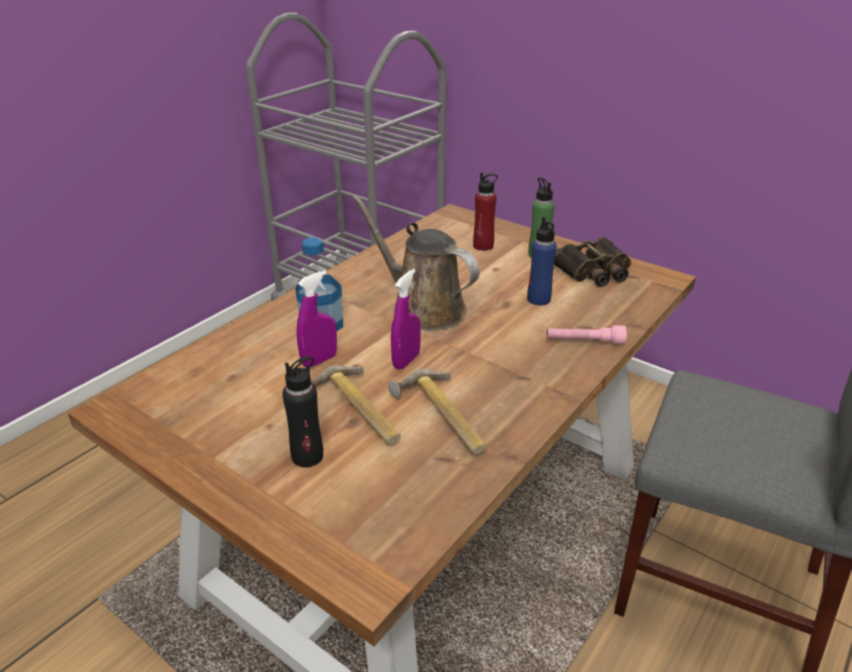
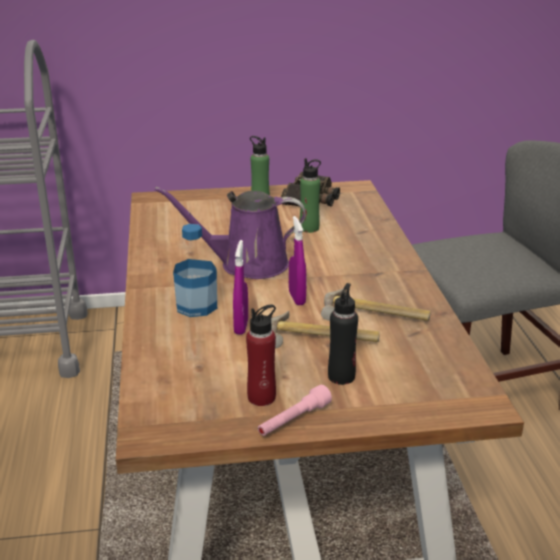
camera: 45 degrees left, 5 degrees down
(423, 307) = (247, 264): brown watering can -> purple watering can
(483, 246) = (213, 211): red bottle -> red bottle (261, 397)
(538, 299) = (309, 228): blue bottle -> green bottle
(584, 342) = (376, 240): pink flashlight -> pink flashlight (293, 420)

